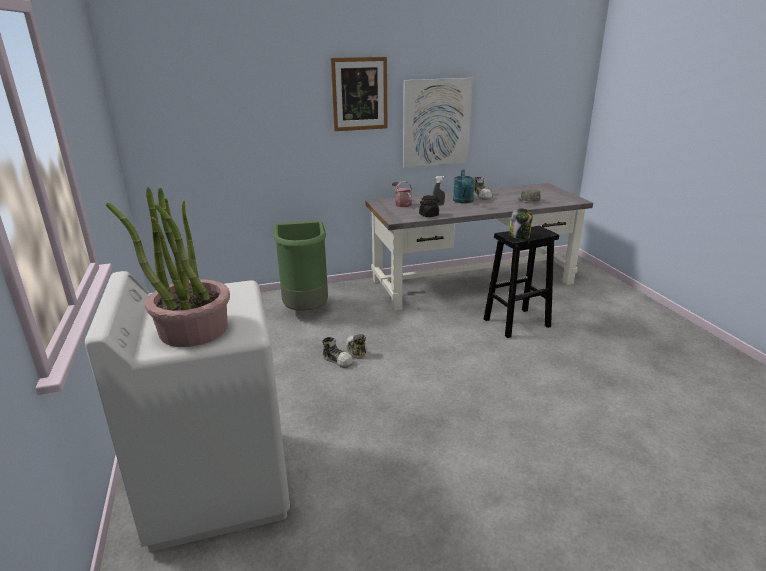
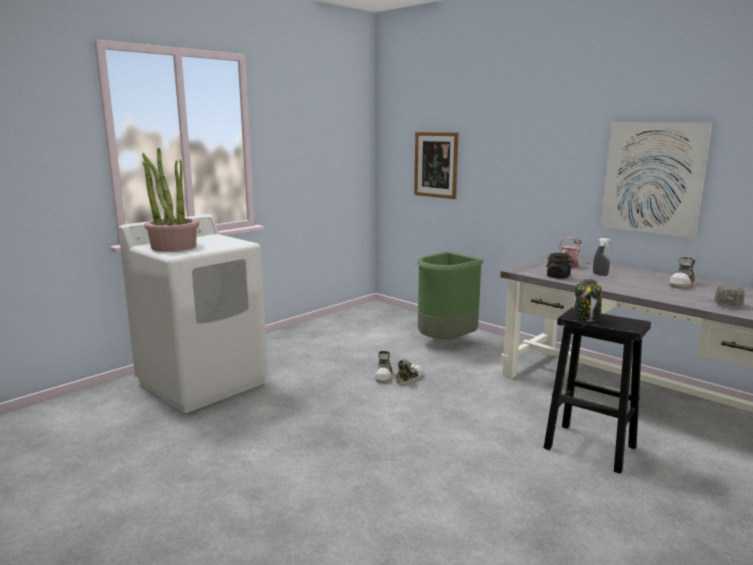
camera: 60 degrees right, 10 degrees down
(359, 94) = (560, 136): picture -> picture (436, 165)
(463, 201) = (639, 281): turquoise watering can -> none

